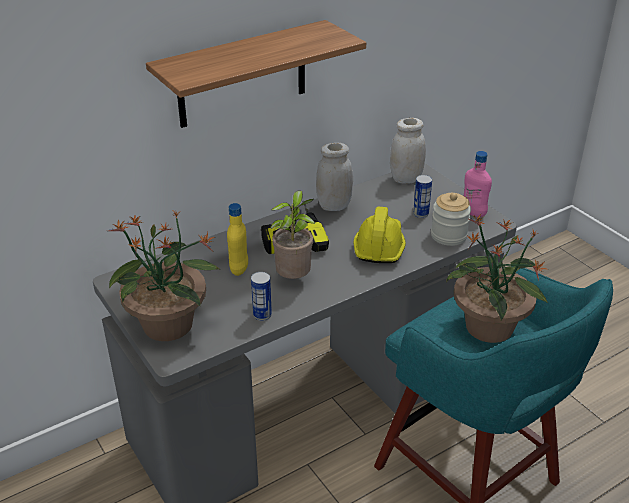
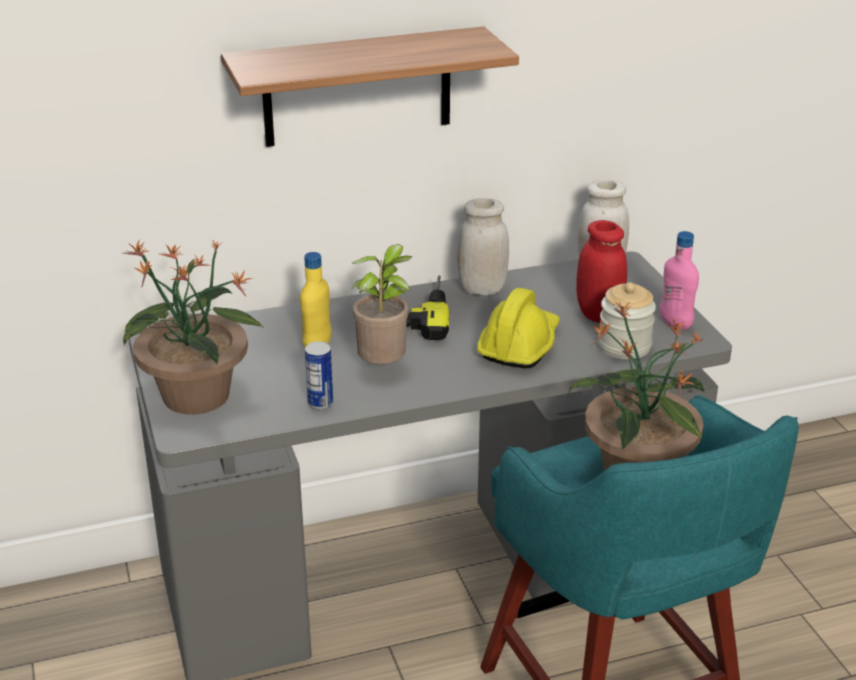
camera: 15 degrees right, 5 degrees down
(420, 214) = (598, 314): can -> red jar

